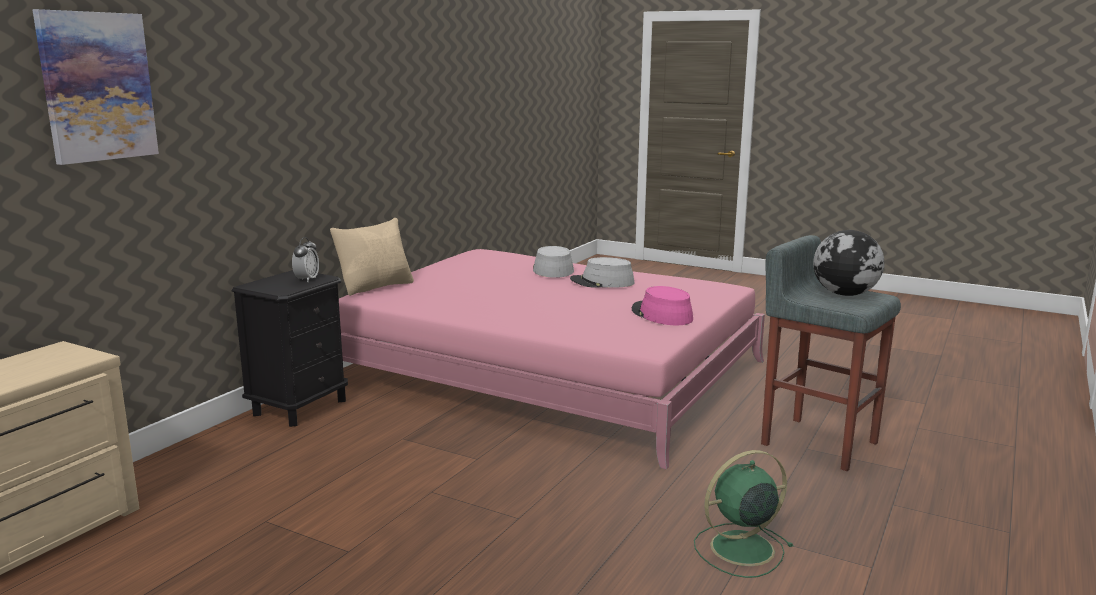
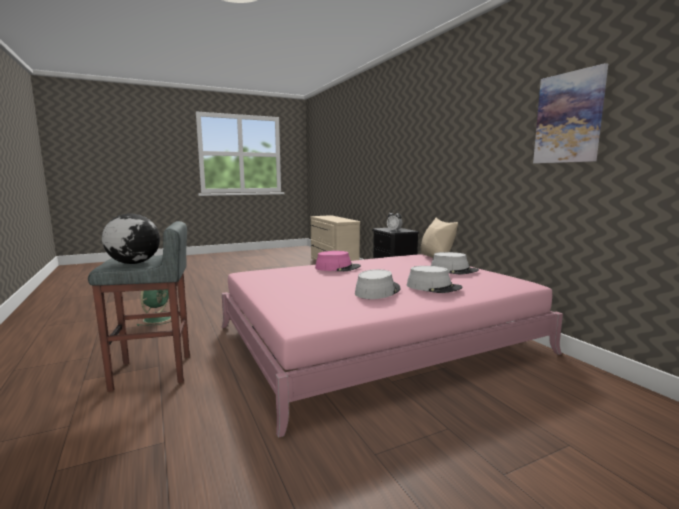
camera: 125 degrees right, 5 degrees down
(97, 87) = (376, 143): picture -> picture (569, 118)
(465, 269) = (453, 270): none -> grey hat
(661, 315) = (281, 286): pink hat -> pink hat (337, 268)

